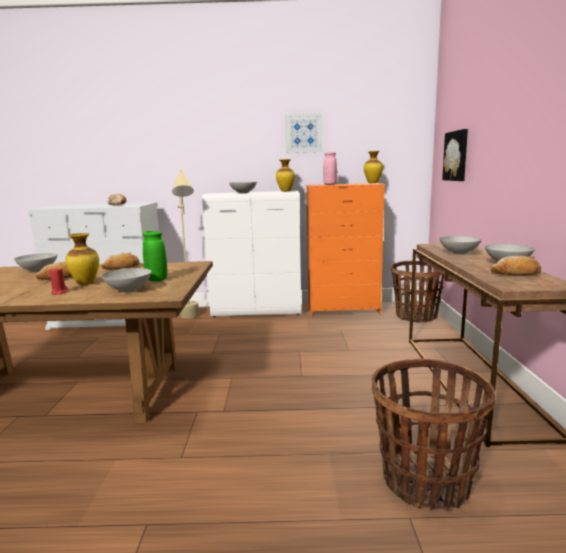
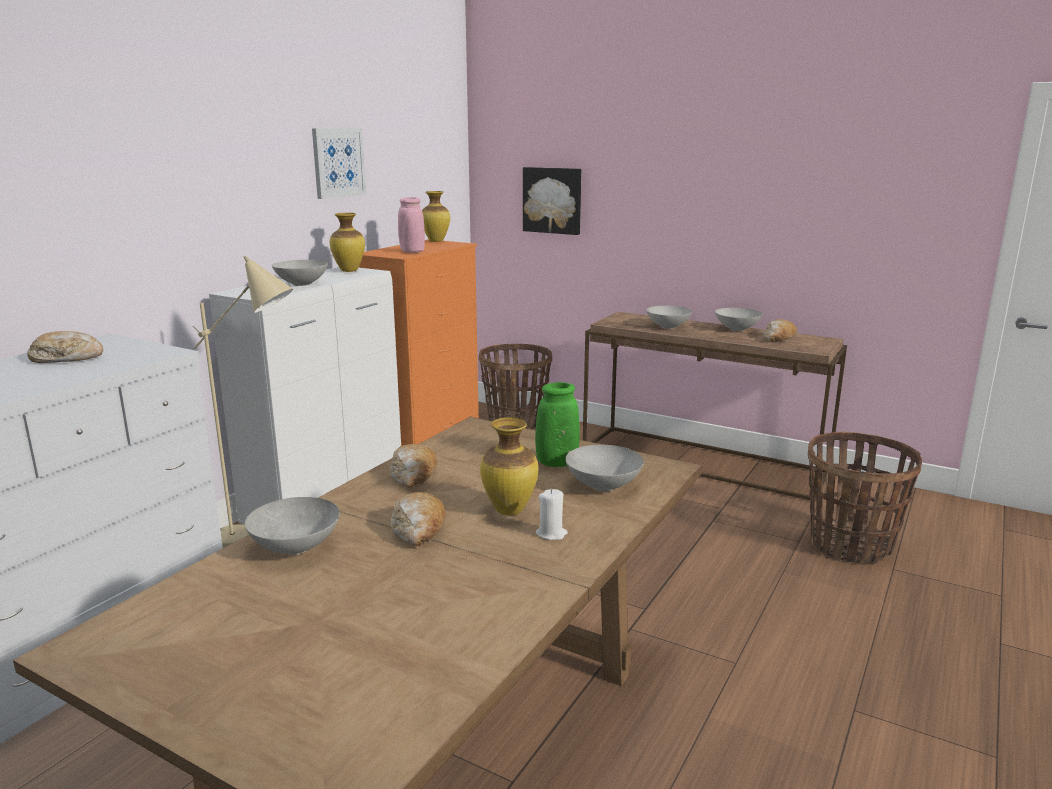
camera: 60 degrees left, 5 degrees up
(59, 292) = (551, 534): red candle -> white candle

